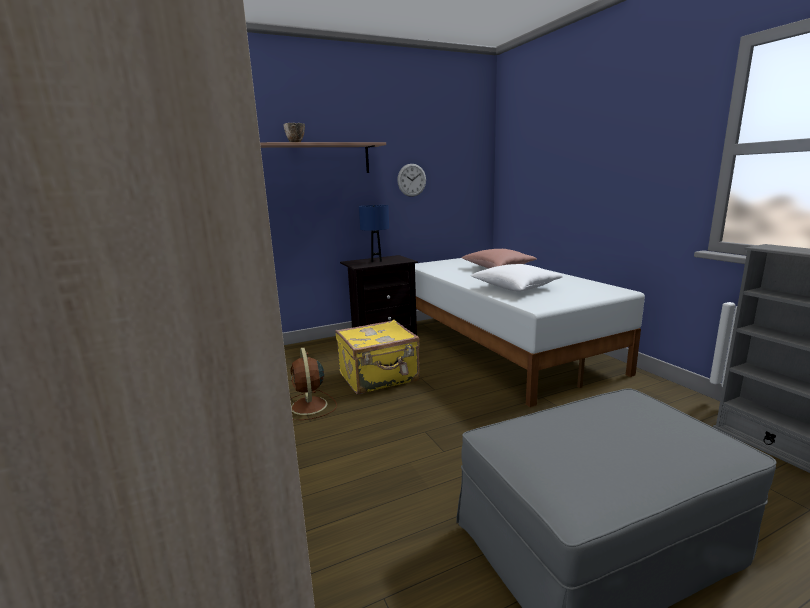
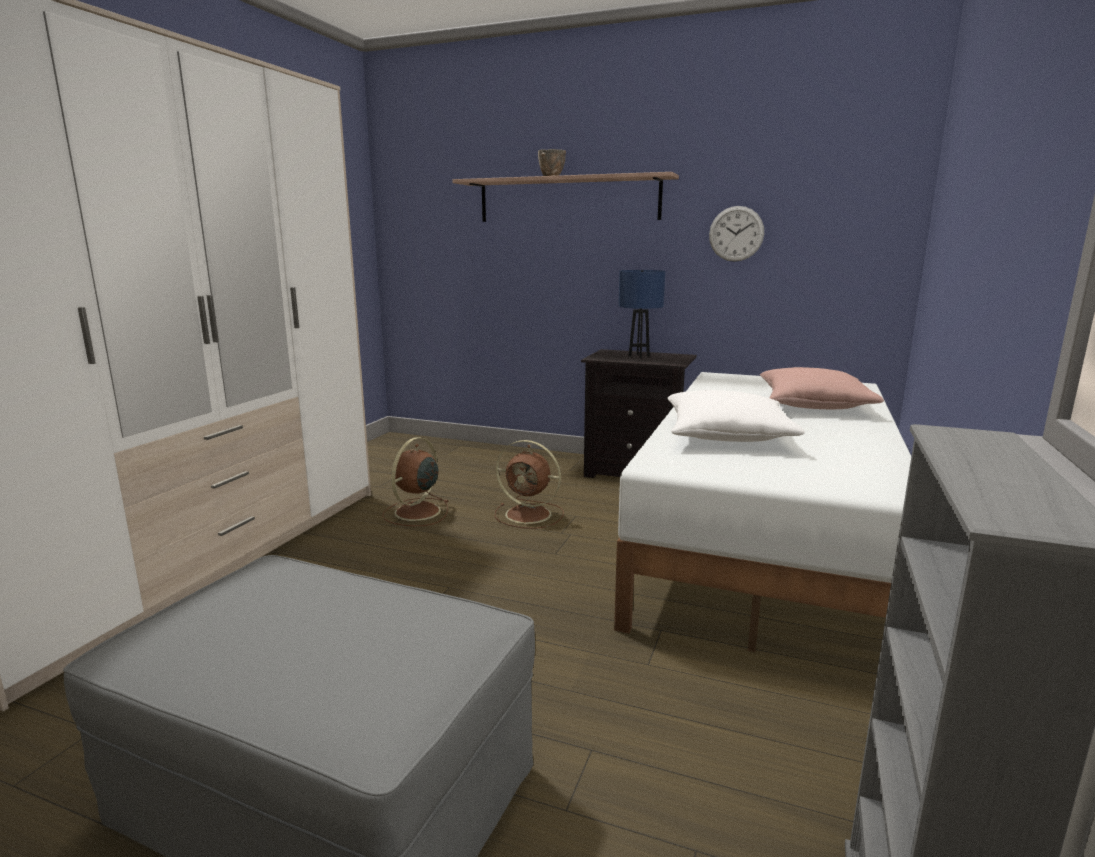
camera: 45 degrees right, 0 degrees up
(379, 377) = (530, 515): yellow suitcase -> brown fan

